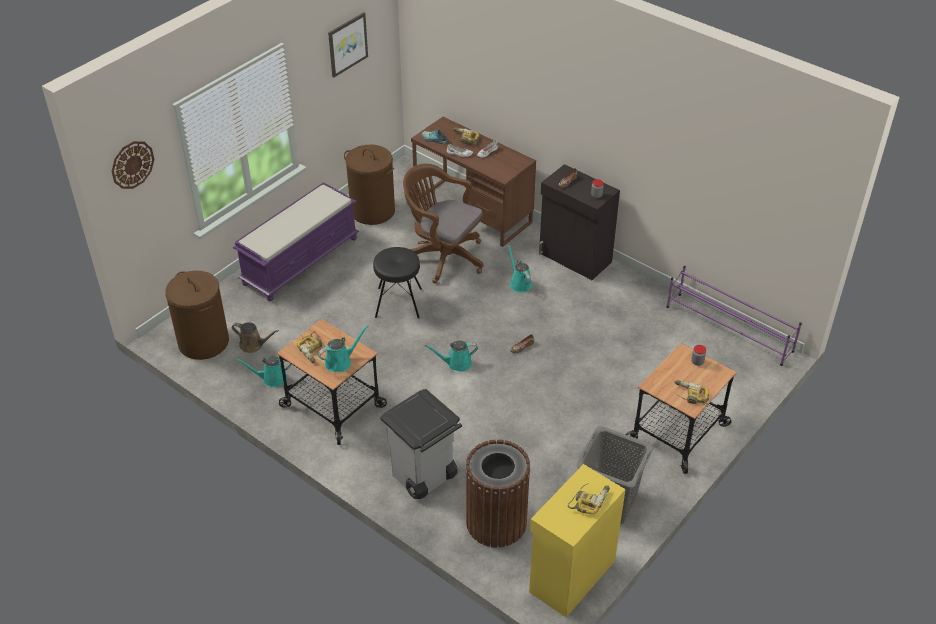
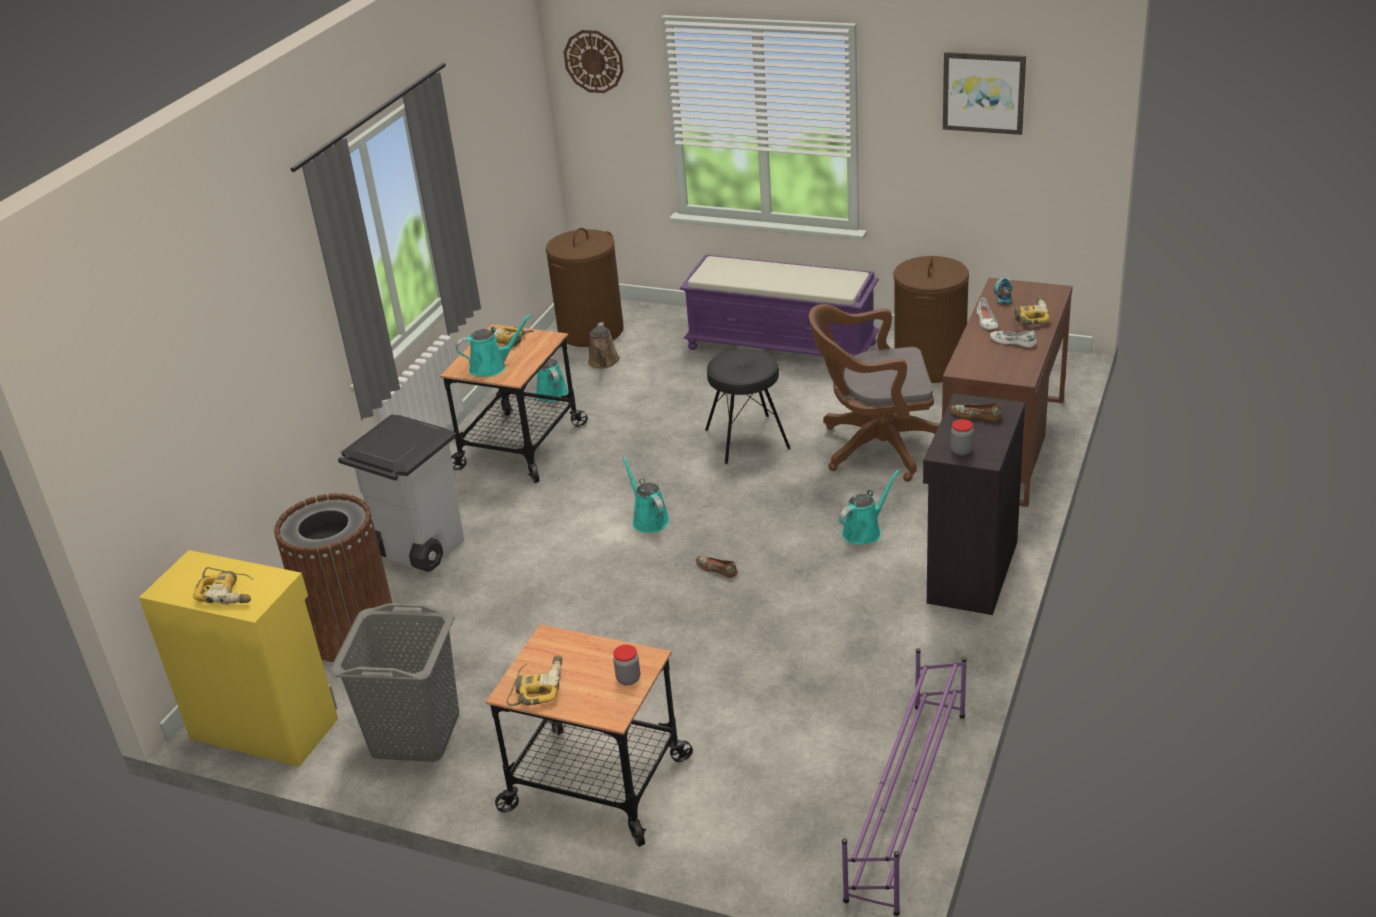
camera: 75 degrees right, 10 degrees down
(340, 362) = (491, 367): turquoise watering can -> turquoise watering can turned 60 degrees counterclockwise
(443, 256) = (875, 448): brown office chair -> brown office chair turned 105 degrees counterclockwise

